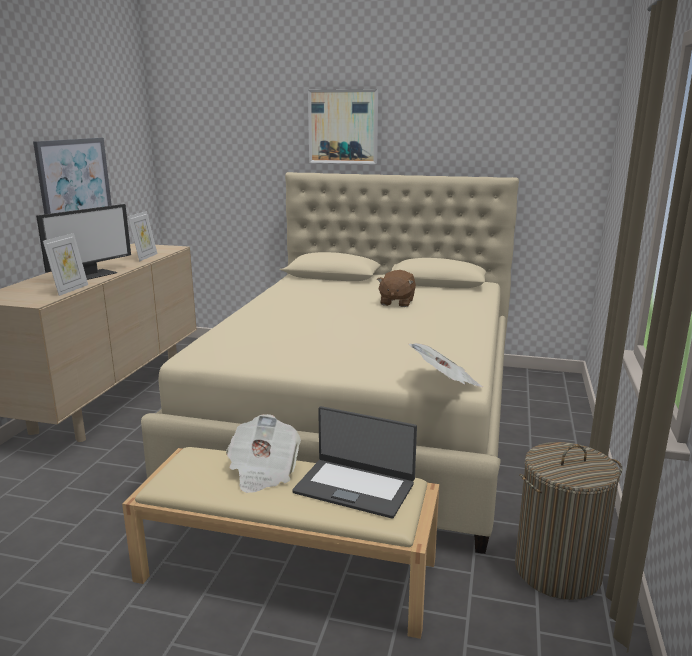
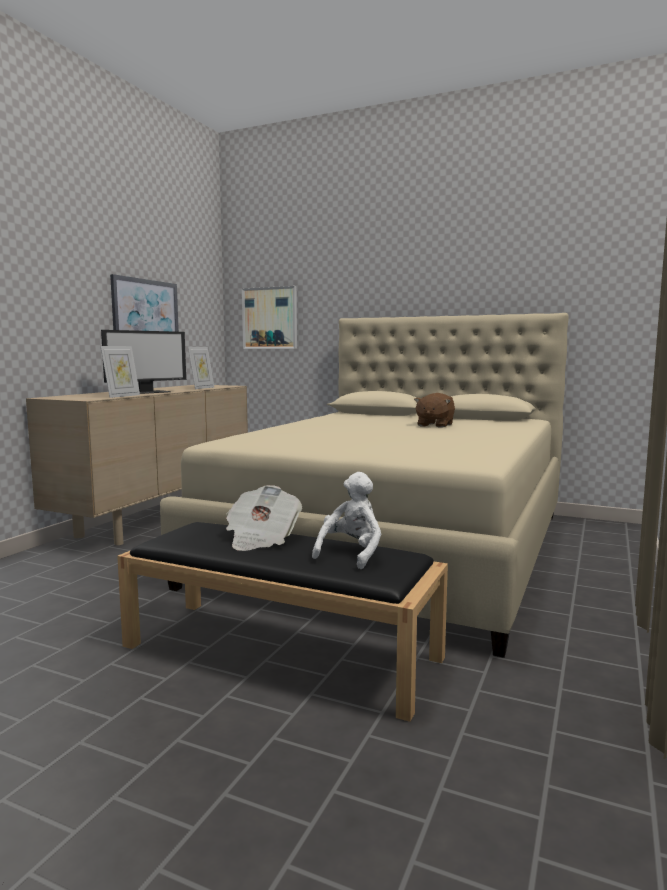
camera: 10 degrees right, 10 degrees down
(289, 570) = (283, 651): beige bench -> black bench
(343, 126) = (395, 274): picture -> picture (270, 318)
(355, 487) = (351, 553): laptop -> white plush toy
(445, 383) = (460, 462): newspaper -> none
(557, 570) = (588, 679): laundry basket -> none

